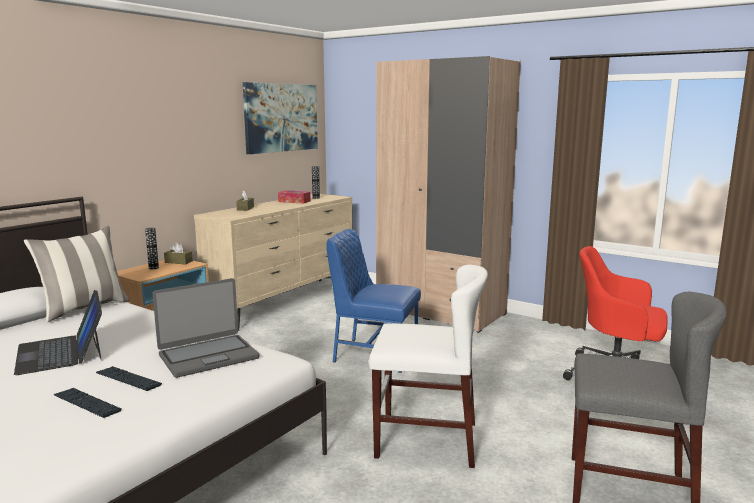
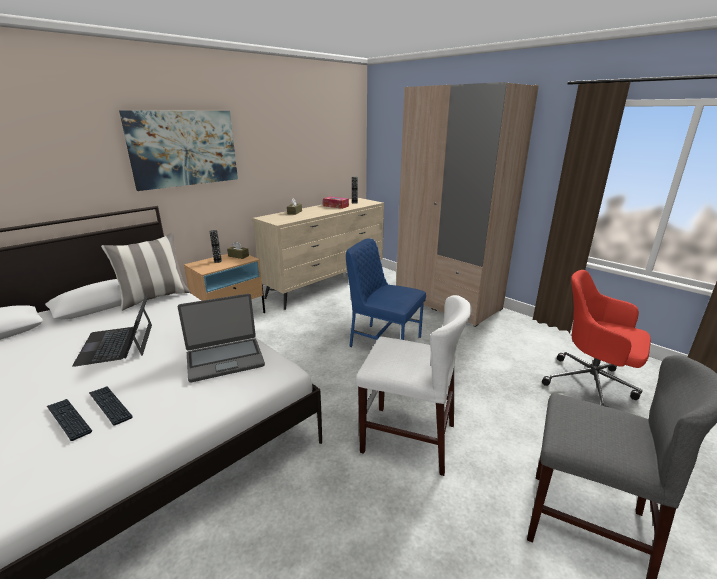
camera: 10 degrees right, 10 degrees up
(128, 379) = (153, 380): keyboard -> keyboard (69, 419)
(281, 117) = (328, 135): picture -> picture (184, 148)

